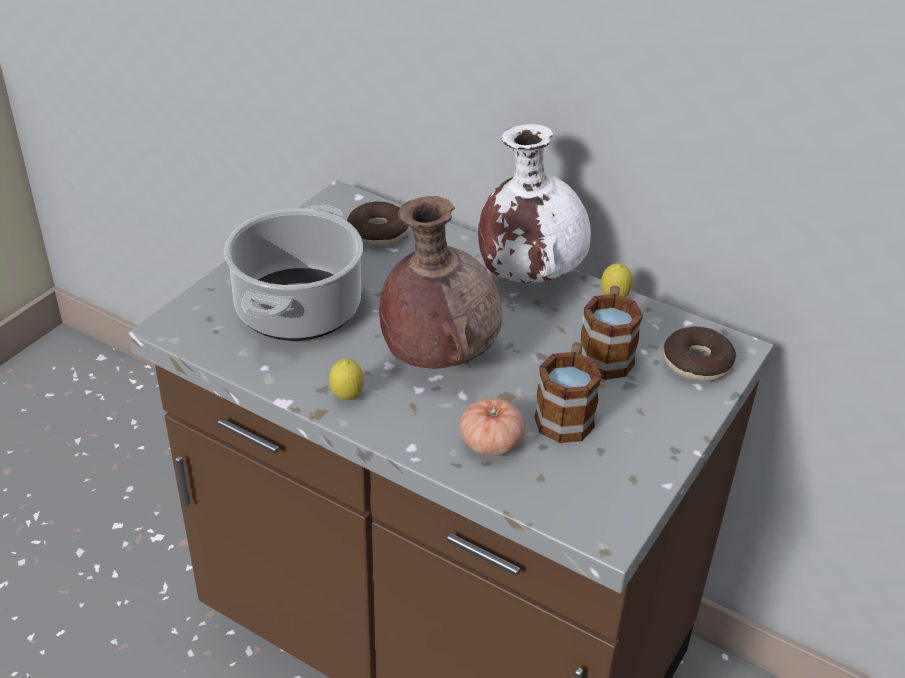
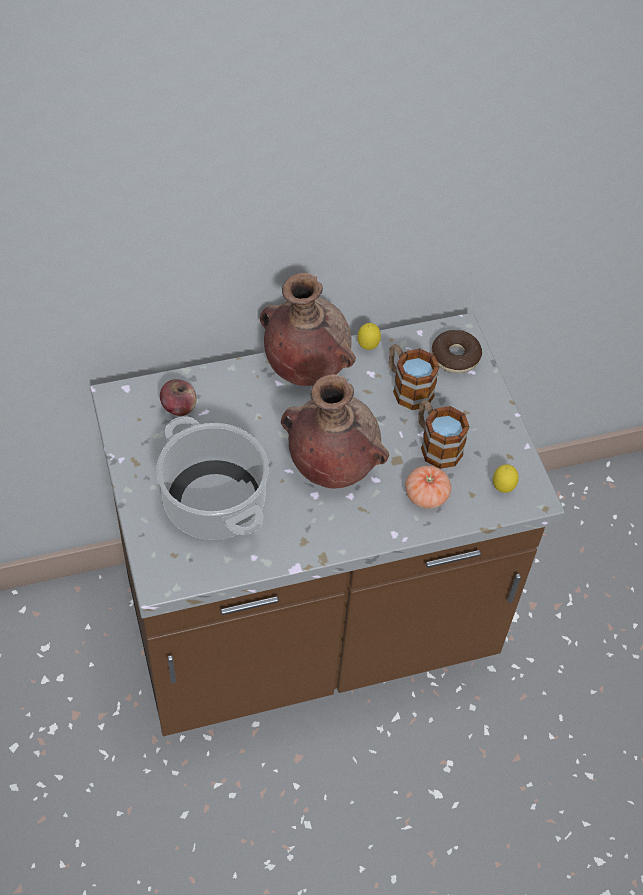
camera: 50 degrees left, 15 degrees up
(347, 398) = (324, 535): lemon -> lemon (502, 488)
(378, 233) = (179, 407): donut -> apple
(529, 276) = (304, 367): white vase -> brown vase

